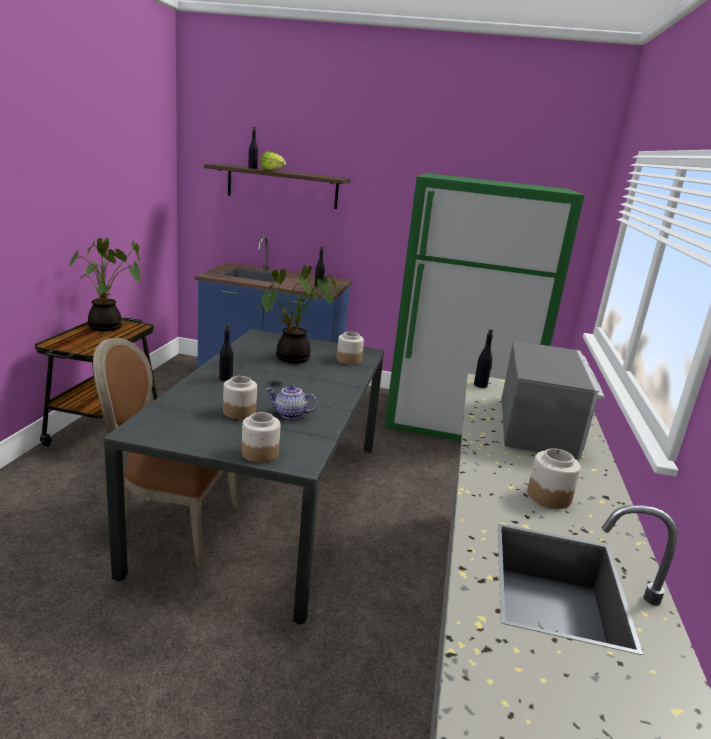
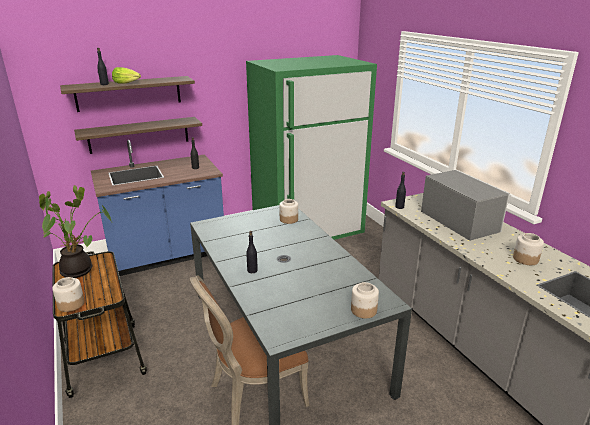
camera: 35 degrees left, 5 degrees up
(240, 412) = (304, 290): jar -> jar (71, 304)
(284, 236) = (139, 135): none -> shelf
(289, 414) = (330, 275): teapot -> none
(292, 359) = (259, 235): potted plant -> none

